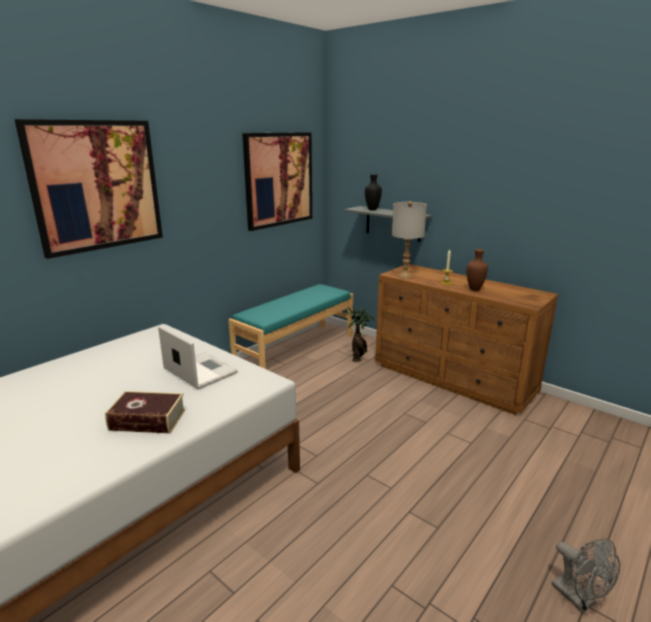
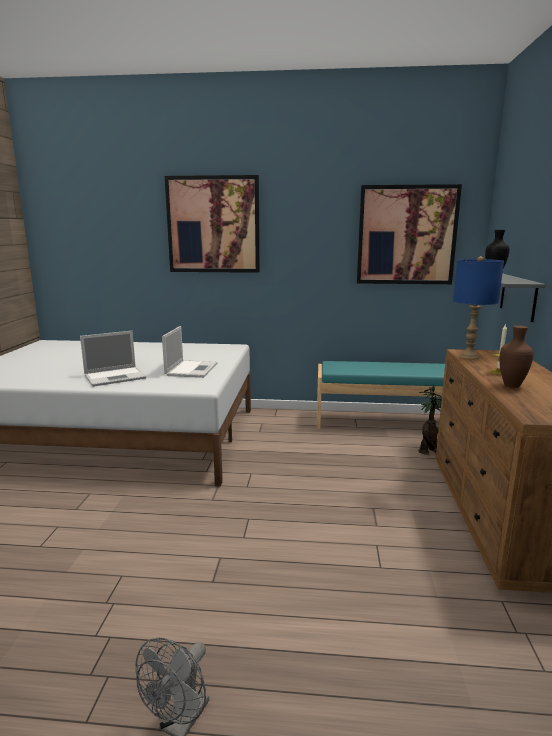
camera: 55 degrees right, 5 degrees down
(148, 420) = (116, 377): book -> laptop
(405, 276) = (469, 356): grey table lamp -> blue table lamp

